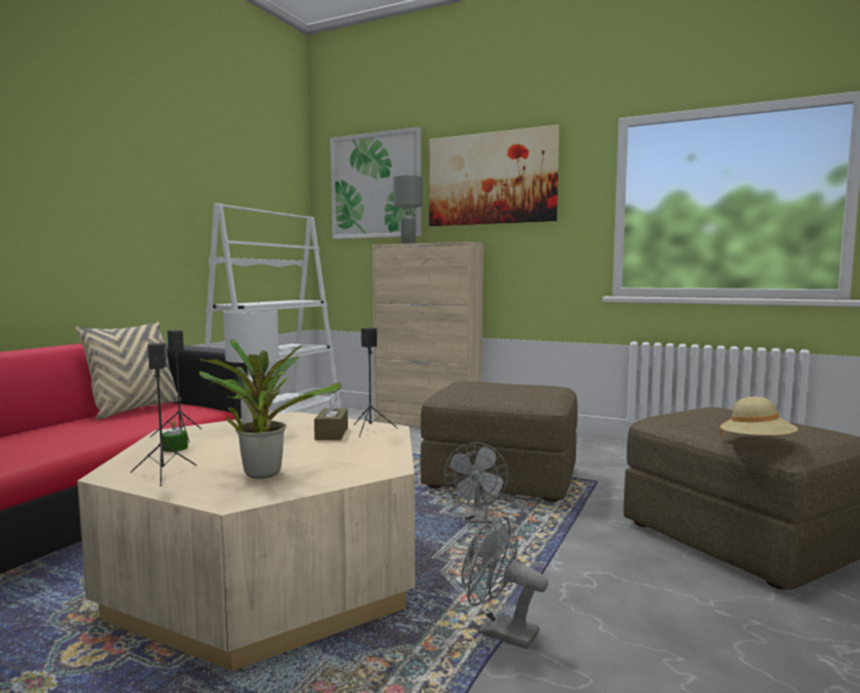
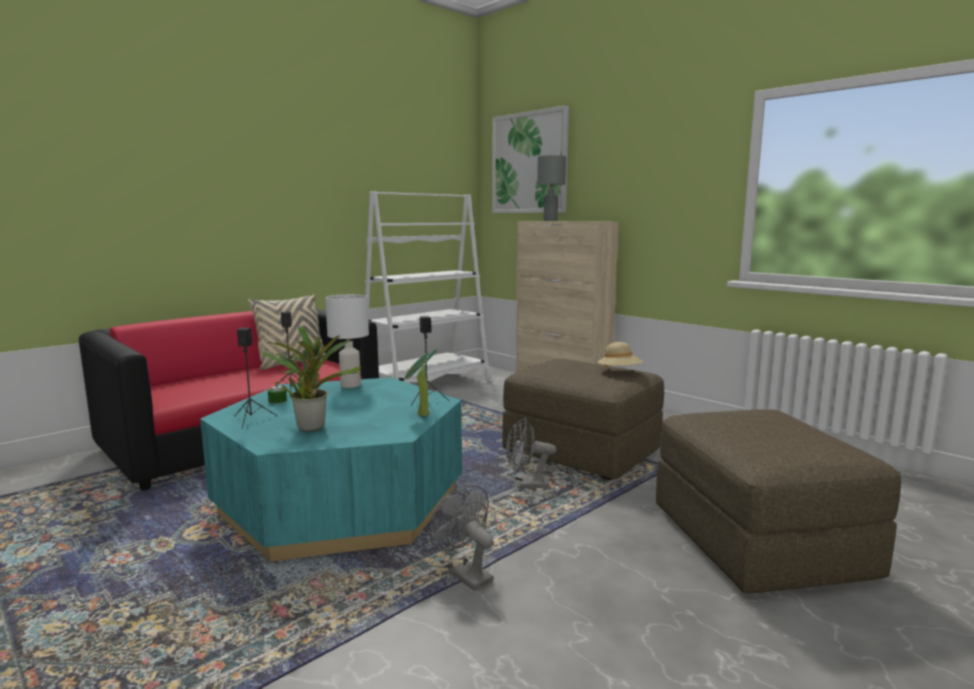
camera: 20 degrees right, 5 degrees up
(272, 572) = (342, 501): beige coffee table -> turquoise coffee table
(331, 433) = (394, 400): brown tissue box -> none
(385, 445) = (420, 415): none -> potted plant
(476, 519) = (526, 485): grey fan -> grey fan turned 60 degrees clockwise
(491, 179) = (629, 156): picture -> none
(757, 444) = (743, 454): beige hat -> beige hat (619, 372)

